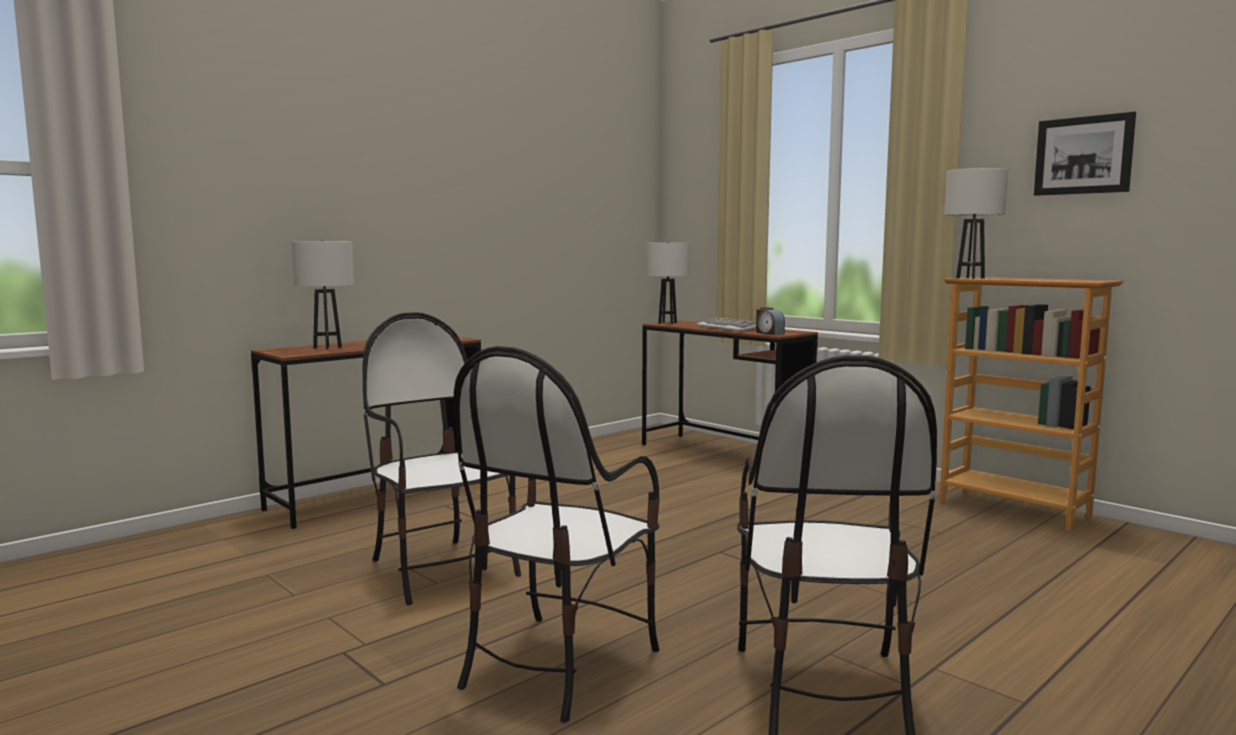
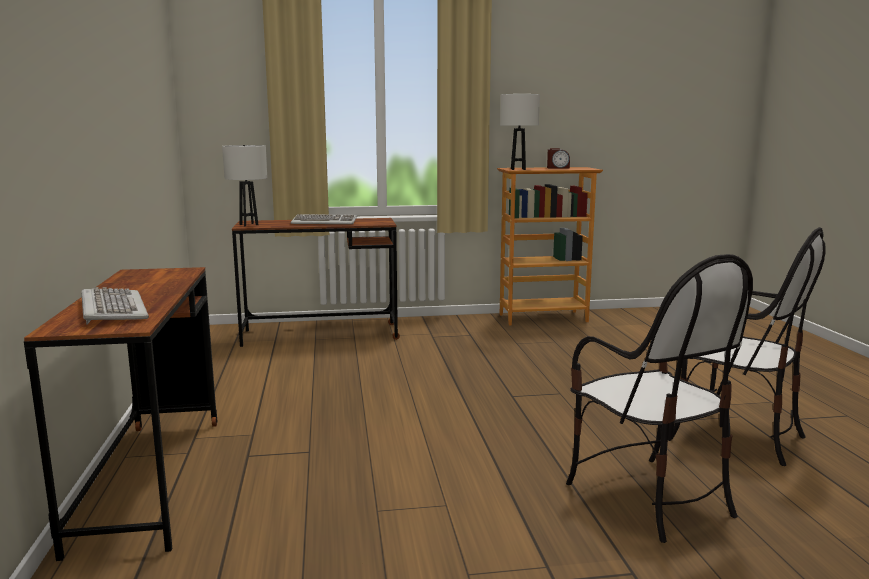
camera: 55 degrees left, 5 degrees up
(327, 347) = (112, 310): white table lamp -> keyboard
(442, 570) = (419, 496): chair -> none
(769, 333) = (373, 223): alarm clock -> alarm clock (558, 168)
(1083, 155) = (560, 88): picture -> none

